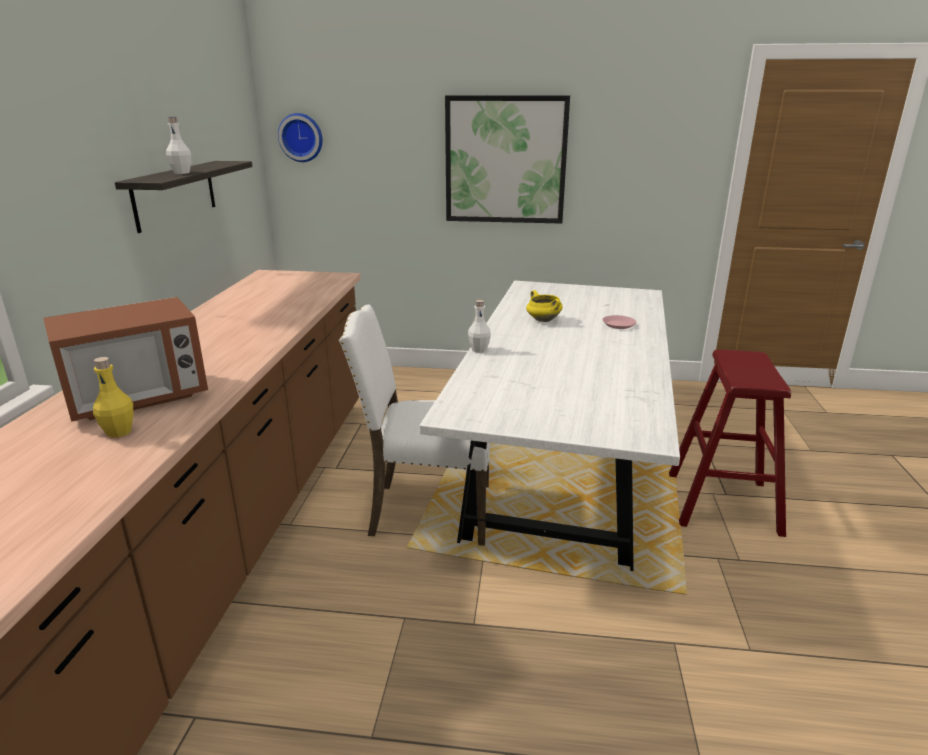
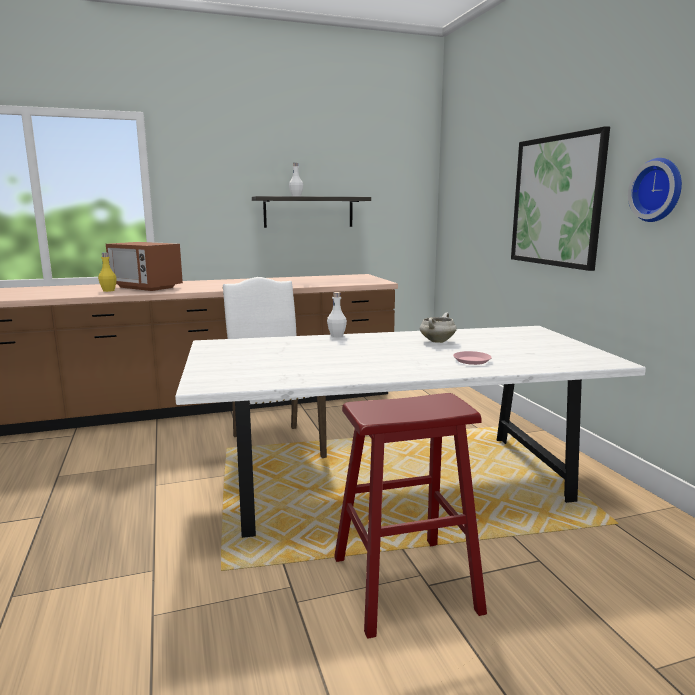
camera: 65 degrees right, 10 degrees down
(301, 137) = (452, 187): wall clock -> wall clock (658, 190)
(542, 320) = (437, 341): yellow cooking pot -> white cooking pot

